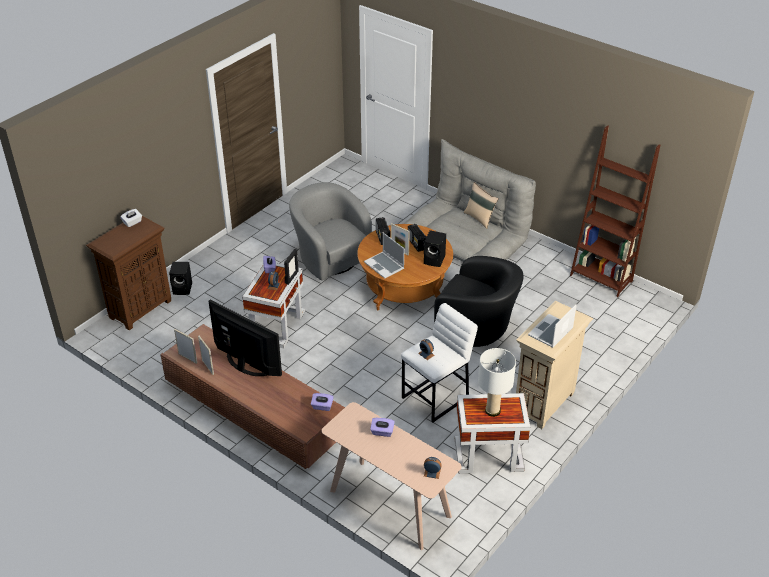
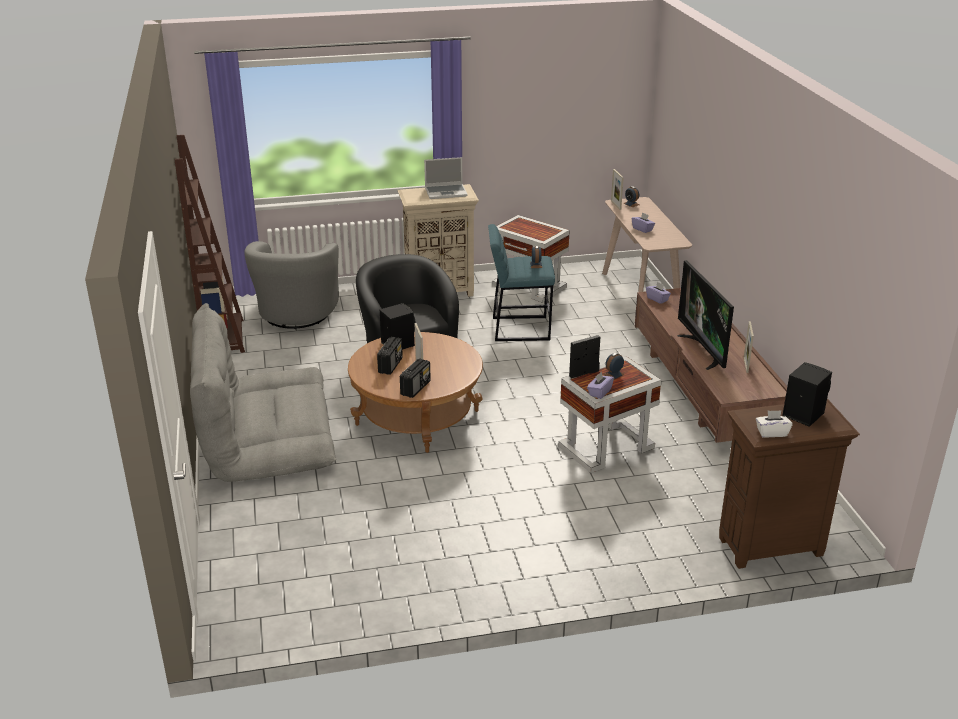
camera: 140 degrees left, 10 degrees down
(183, 288) = (689, 547): black speaker -> black speaker (802, 414)
(187, 358) = (763, 380): picture frame -> picture frame (616, 205)
(330, 258) = (454, 491): grey armchair -> grey armchair (296, 315)
(385, 266) = (457, 361): laptop -> none
(436, 397) = (519, 329): white stool -> blue stool
(480, 218) = (243, 406): beige pillow -> none
(492, 410) = (531, 229): white table lamp -> none

